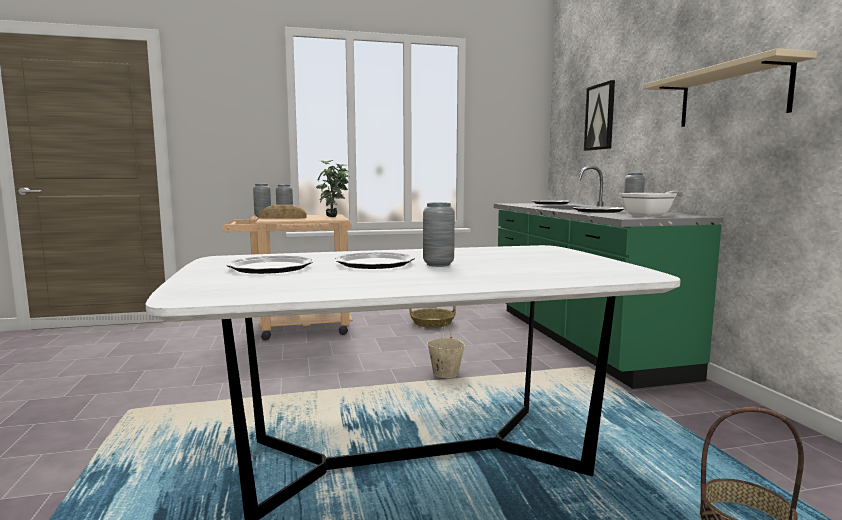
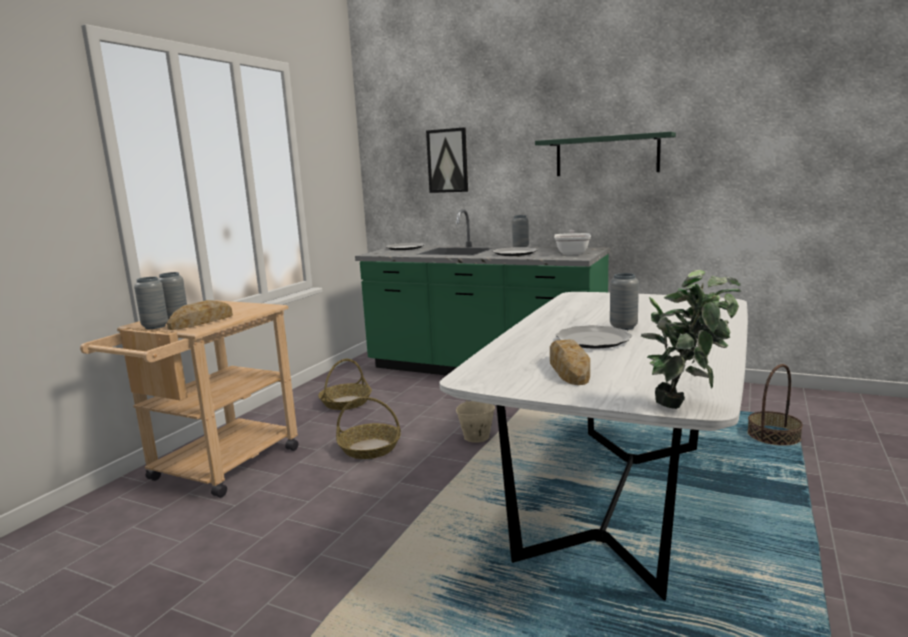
camera: 50 degrees left, 5 degrees up
(271, 268) = (568, 369): plate -> bread
(334, 217) = (246, 306): potted plant -> potted plant (687, 406)
(374, 350) = (370, 448): none -> basket
(732, 96) = (606, 155): beige shelf -> green shelf

